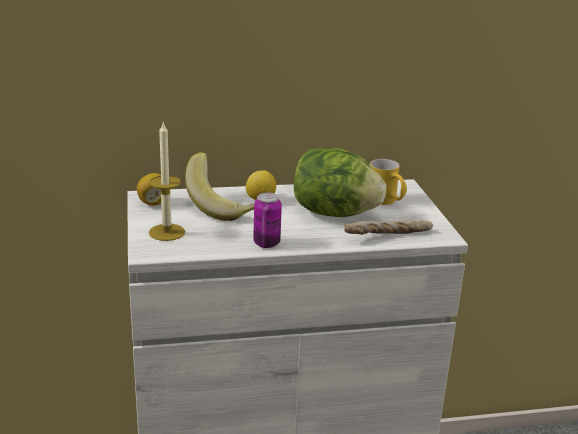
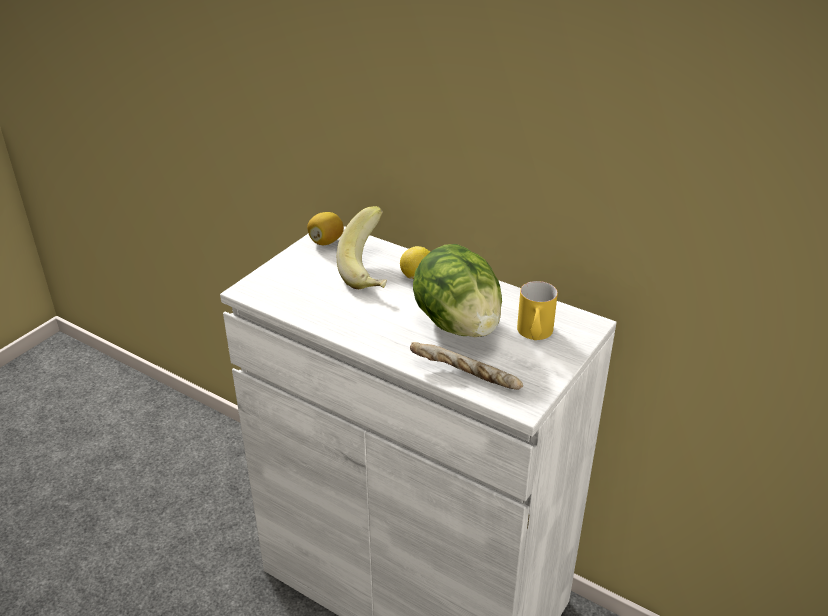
camera: 45 degrees right, 10 degrees up
(167, 232) = (290, 276): candle -> none
(266, 243) = (346, 326): can -> none

